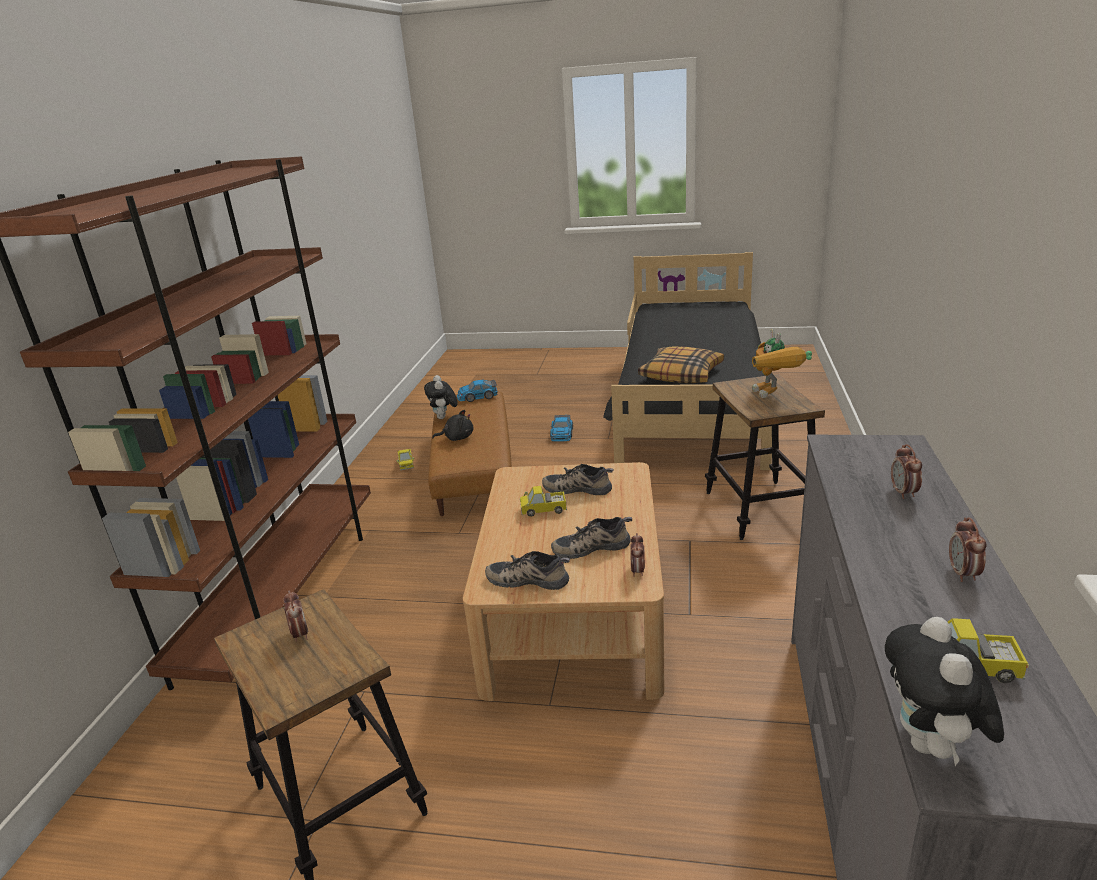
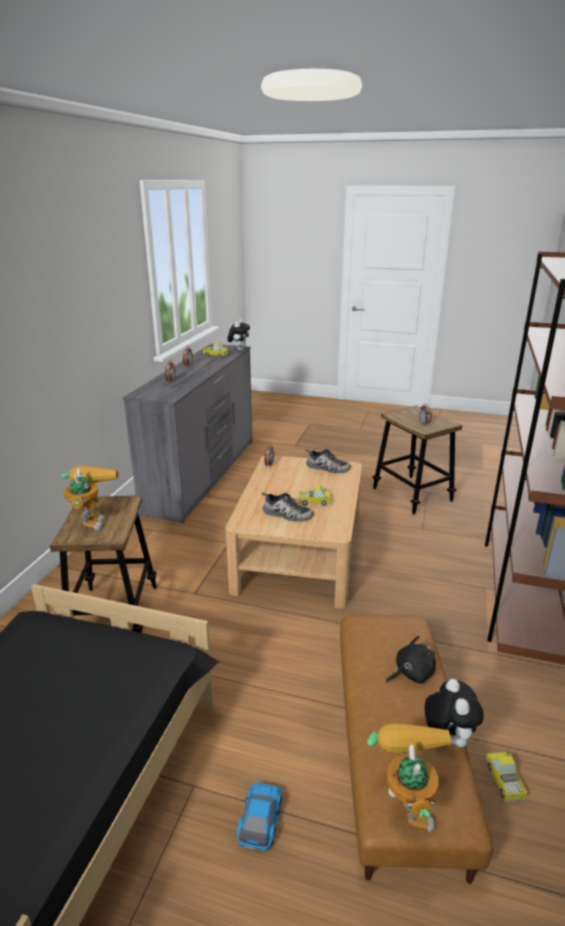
camera: 175 degrees left, 0 degrees up
(457, 438) = (411, 673): black plush toy -> black plush toy turned 150 degrees clockwise
(477, 397) = (405, 801): toy car -> toy robot
(591, 546) = (289, 478): shoe -> none
(681, 374) = (88, 668): pillow -> none

